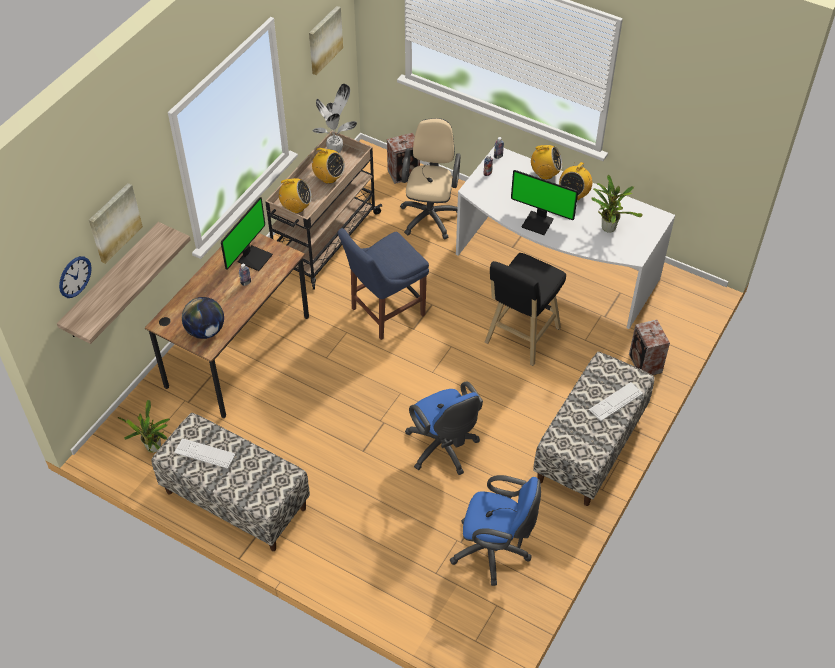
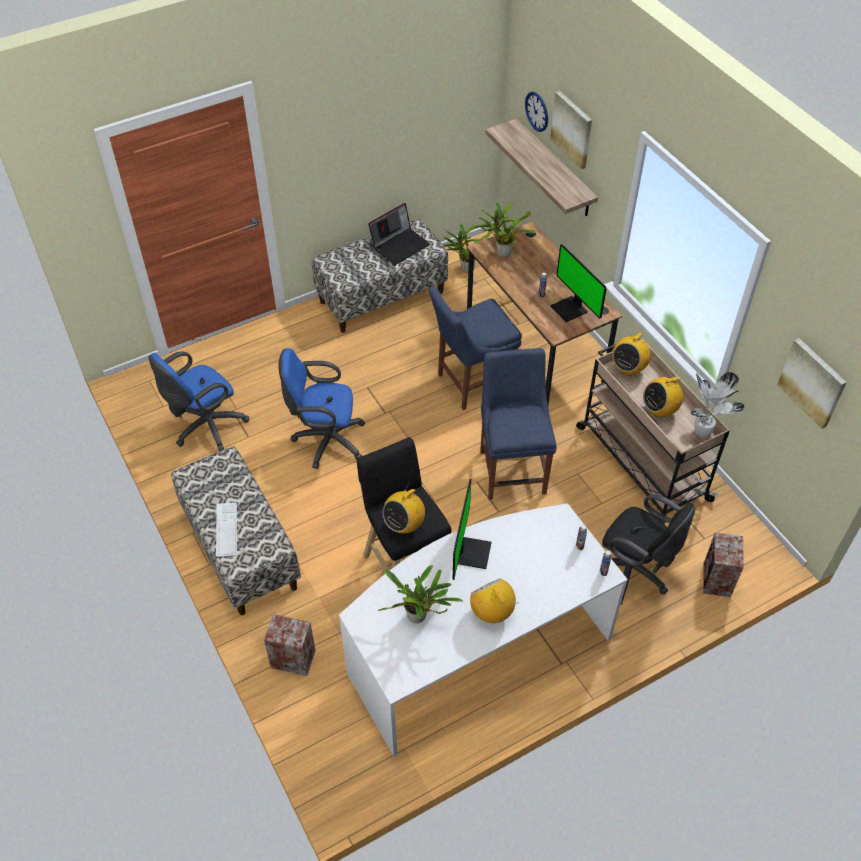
camera: 120 degrees right, 0 degrees up
(205, 331) = (501, 253): globe -> potted plant
(205, 453) = (400, 245): keyboard -> laptop
(309, 377) = (471, 383): none -> blue chair
(430, 215) = (632, 573): beige office chair -> black office chair
(538, 222) = (470, 552): monitor -> monitor turned 135 degrees clockwise
(545, 174) = (545, 602): radio -> radio (404, 524)

